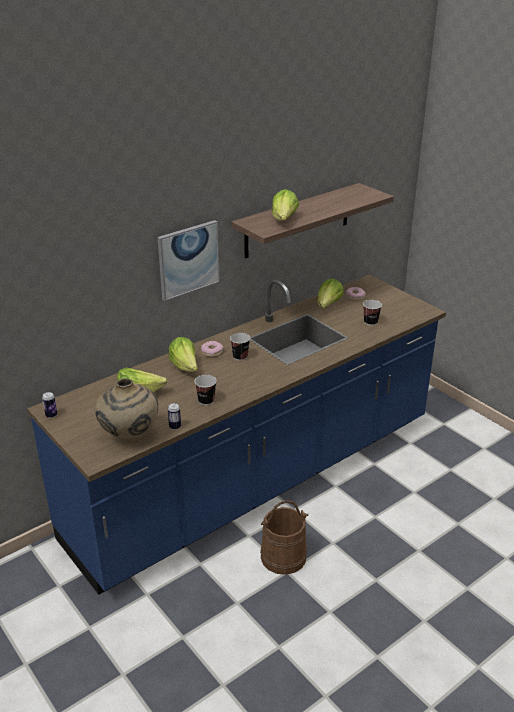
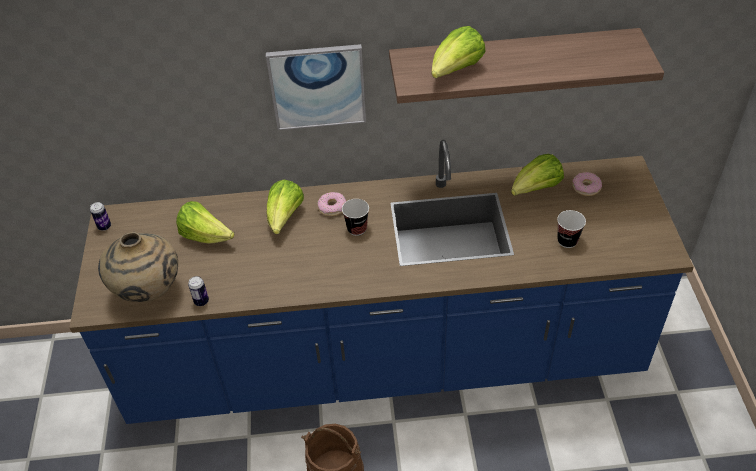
camera: 35 degrees right, 15 degrees up
(206, 400) = (264, 279): cup -> none

